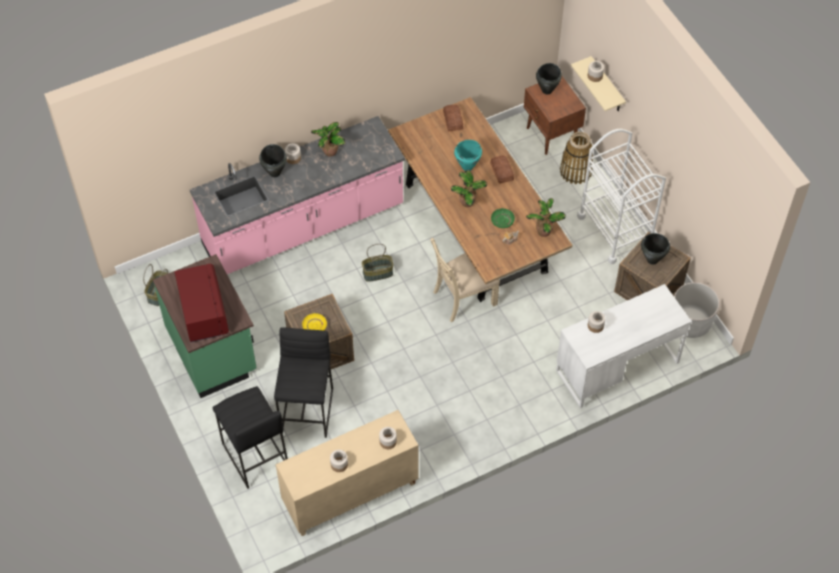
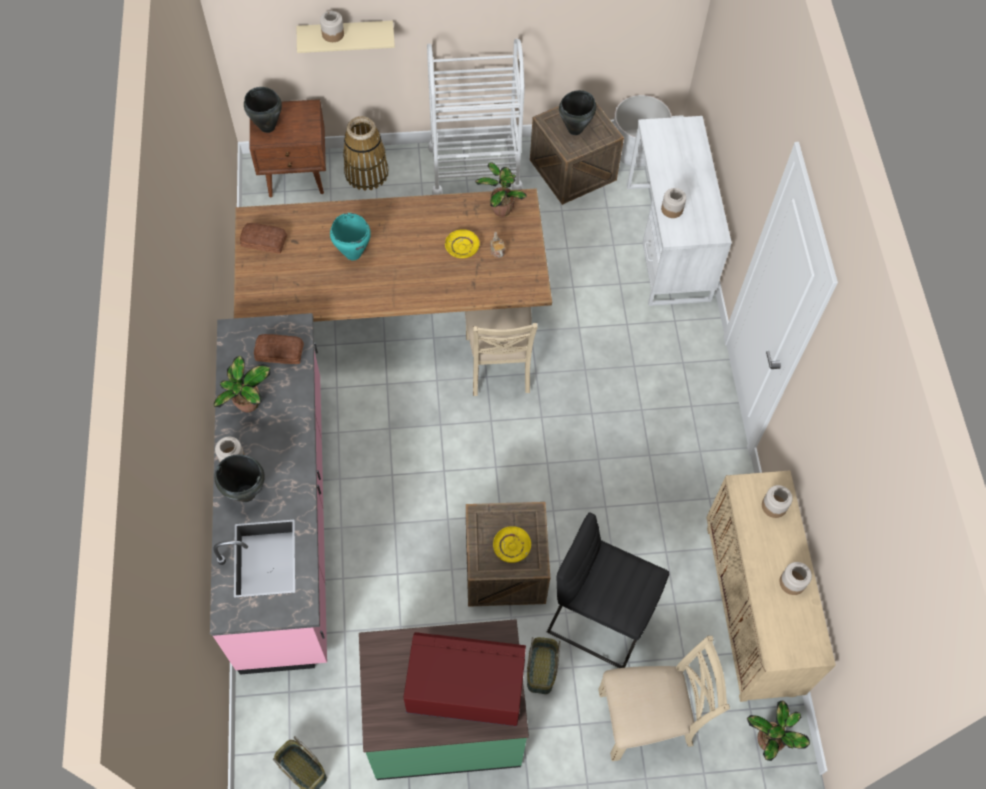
camera: 70 degrees left, 5 degrees up
(254, 456) = (647, 718): black stool -> beige chair
(377, 273) = (413, 452): basket -> basket (542, 670)
(468, 202) = (413, 274): potted plant -> potted plant (769, 740)
(501, 172) = (382, 219): bread -> bread (280, 353)
(502, 220) = (462, 247): green plate -> yellow plate

